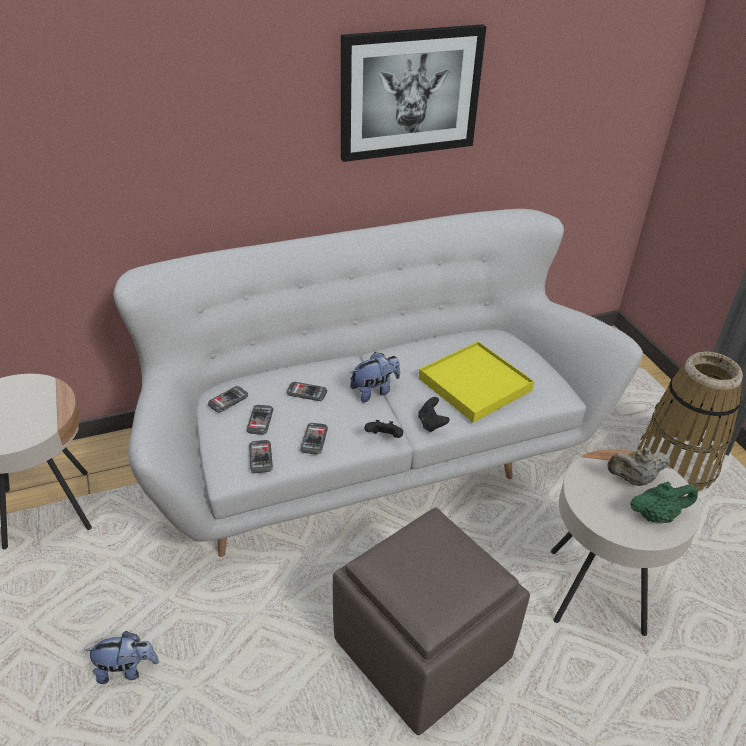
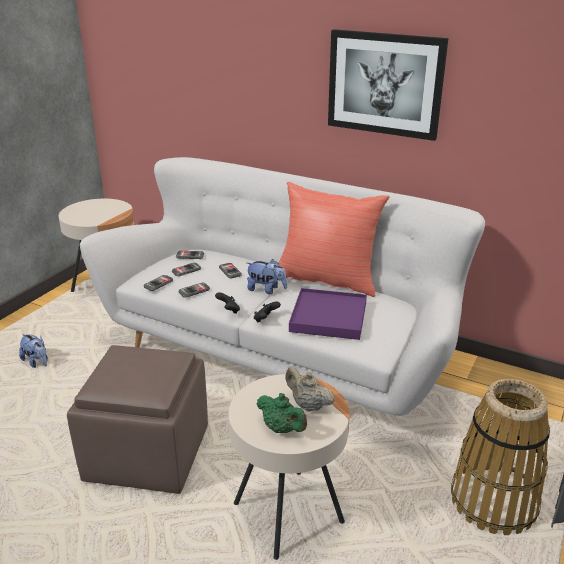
camera: 50 degrees right, 10 degrees down
(401, 345) = (327, 279): none -> red pillow
(475, 384) = (329, 317): yellow tray -> purple tray

